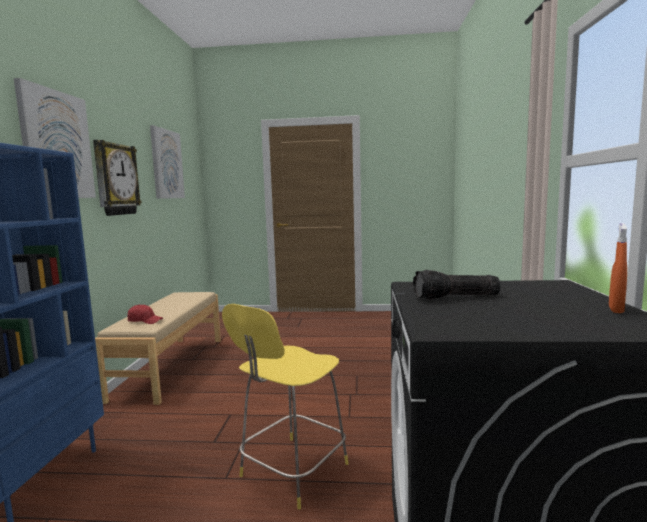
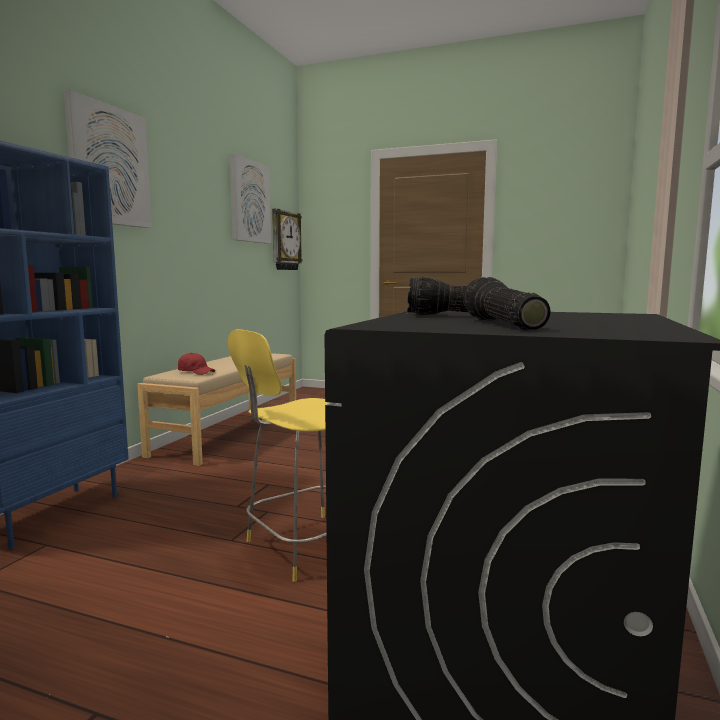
camera: 15 degrees right, 0 degrees up
(115, 179) = (180, 211): wall clock -> wall clock (284, 241)
(519, 317) = (500, 324): none -> flashlight
(616, 309) = (651, 326): orange spray bottle -> none

